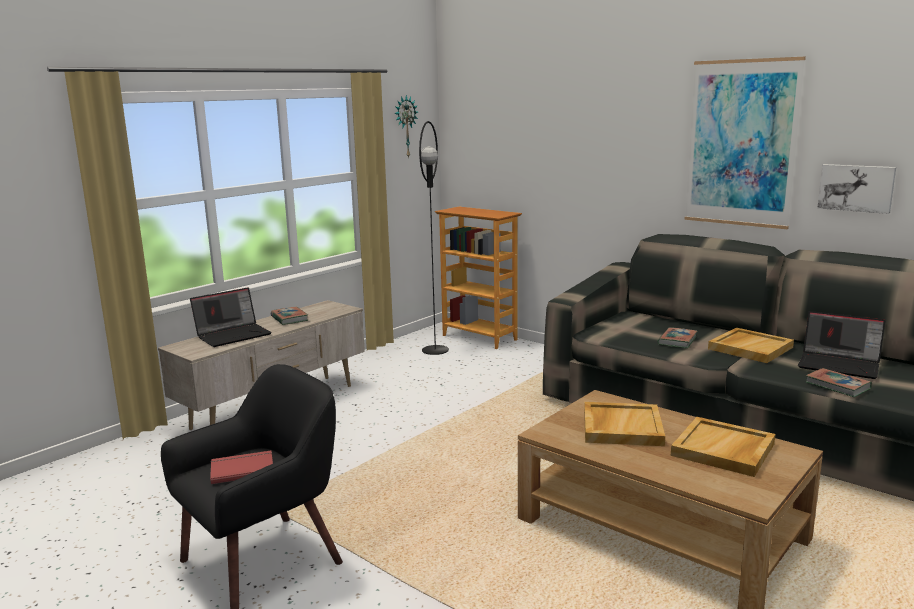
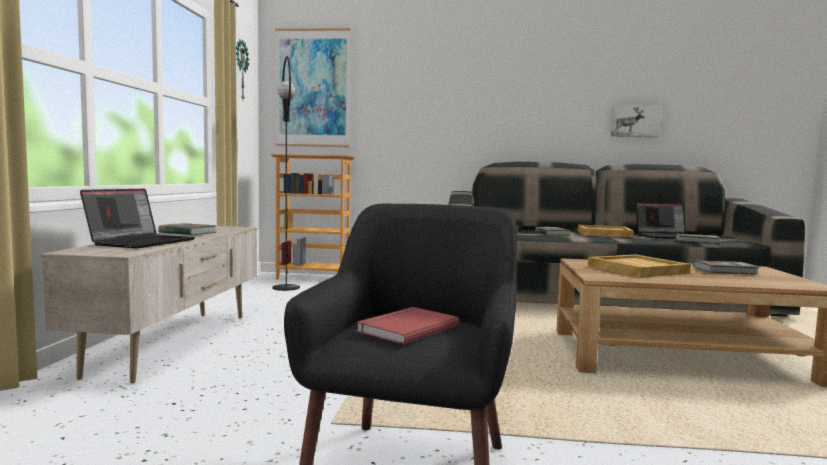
camera: 35 degrees left, 10 degrees down
(723, 450) = (724, 271): beige tray -> book
(741, 143) = (552, 92): picture -> picture (313, 88)

